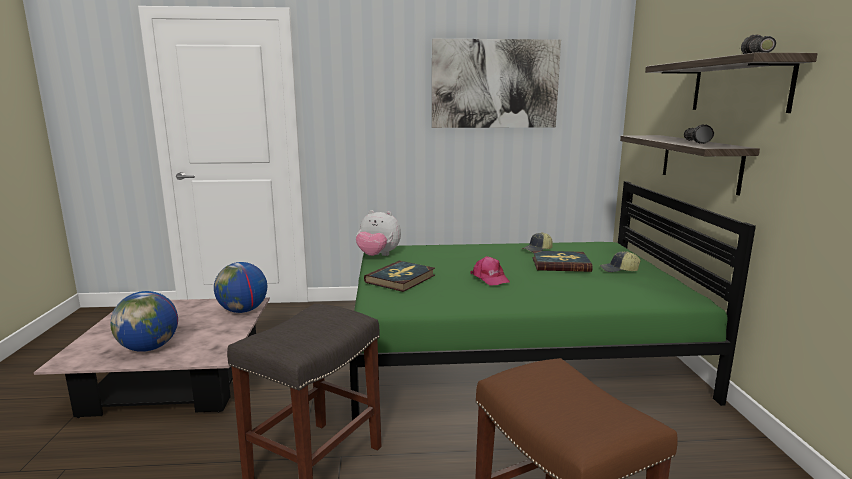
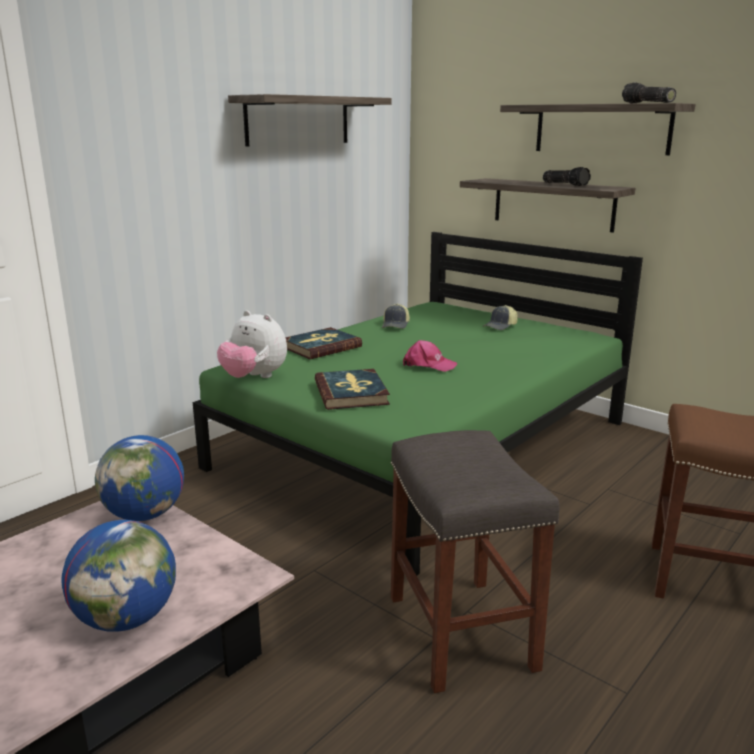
camera: 45 degrees left, 5 degrees up
(378, 256) = (254, 377): plush toy -> plush toy turned 60 degrees clockwise
(495, 84) = (298, 121): picture -> shelf
(560, 264) = (450, 334): book -> book (321, 347)

